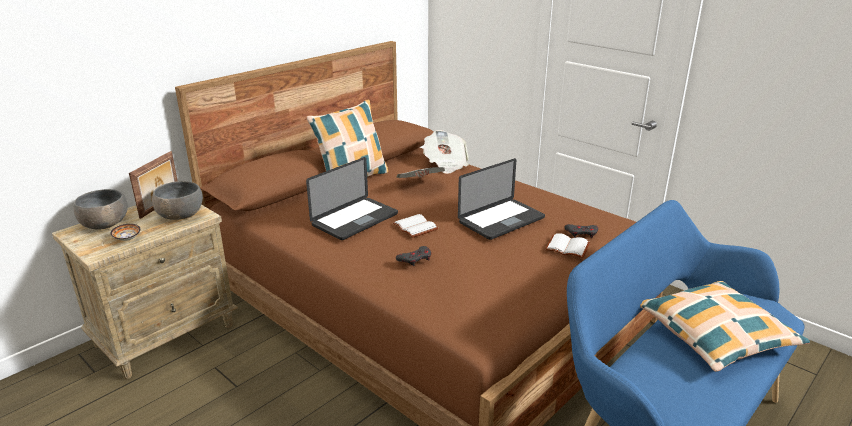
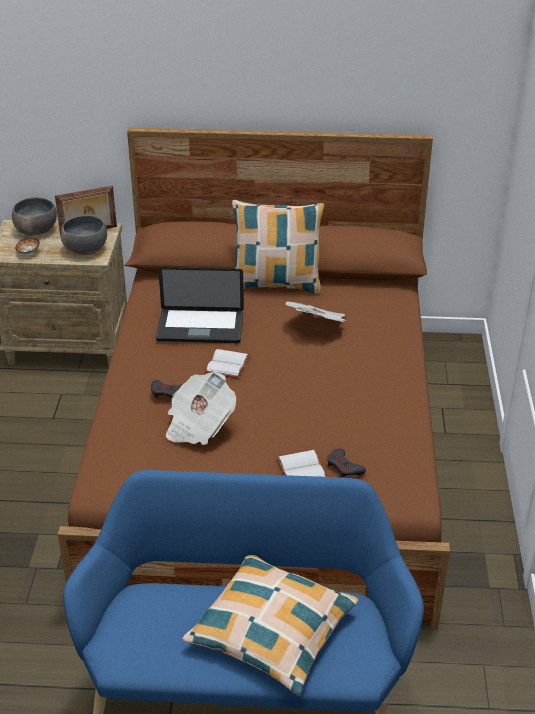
camera: 50 degrees right, 10 degrees up
(446, 164) = (390, 315): newspaper -> newspaper (198, 424)
(501, 220) = (306, 406): laptop -> none

